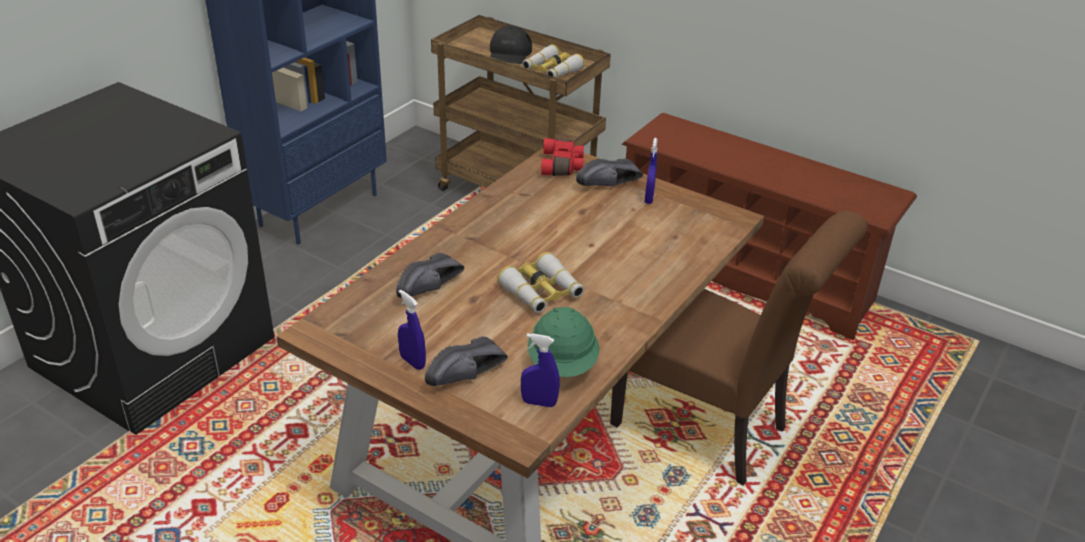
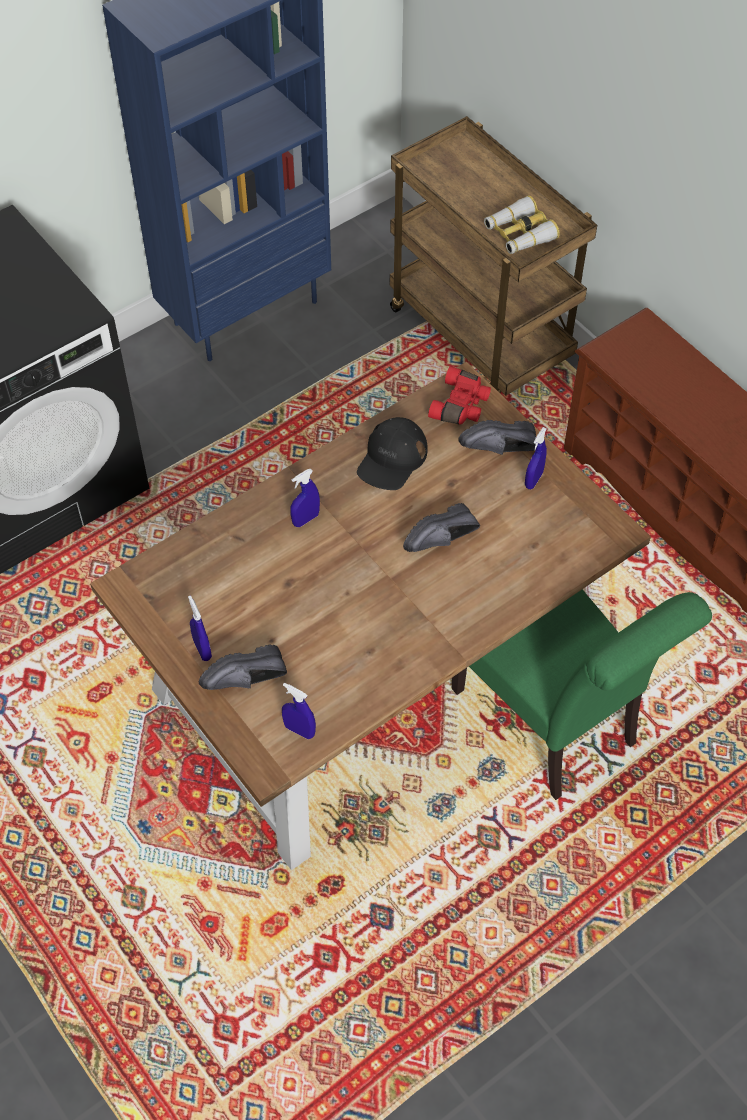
camera: 20 degrees right, 20 degrees up
(432, 289) = (254, 558): black shoe -> black shoe (443, 541)
(467, 255) = (305, 519): none -> blue spray bottle
(509, 53) = (481, 191): black cap -> black cap (392, 459)
(541, 292) = (359, 590): binoculars -> none
(563, 364) = (341, 690): green hard hat -> none
(709, 430) = (552, 724): brown chair -> green chair

